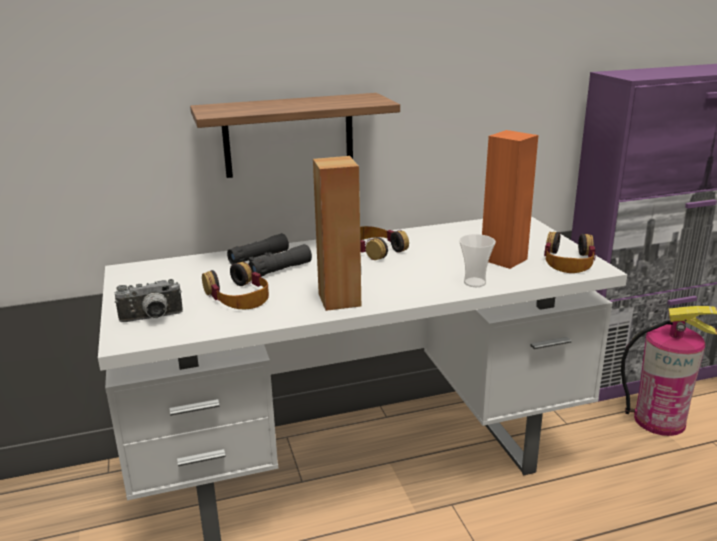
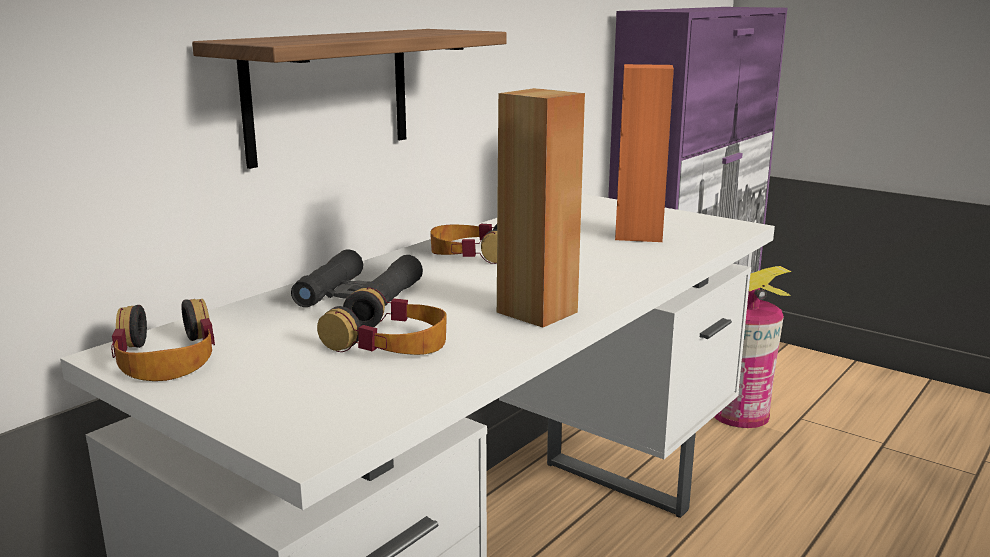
camera: 35 degrees left, 5 degrees down
(152, 319) = (300, 404): camera -> none
(474, 282) = (654, 261): cup -> none
(568, 261) = (703, 225): headphones -> headphones (166, 357)

